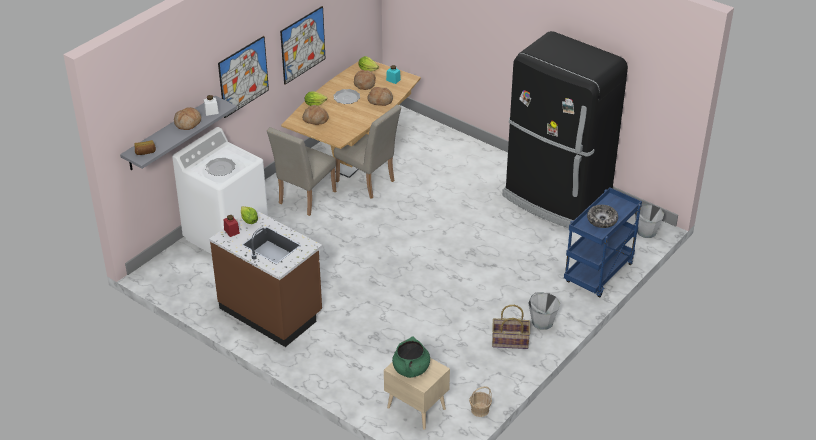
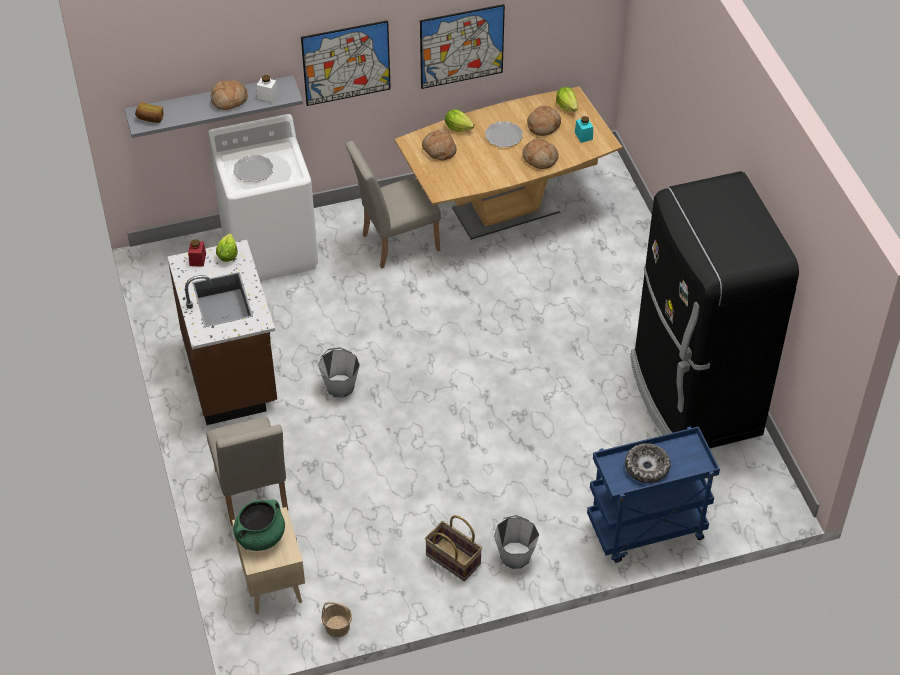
camera: 35 degrees right, 10 degrees up
(368, 183) = (487, 257): beige chair -> beige chair (252, 496)
(646, 231) = (767, 504): grey bucket -> grey bucket (340, 386)

